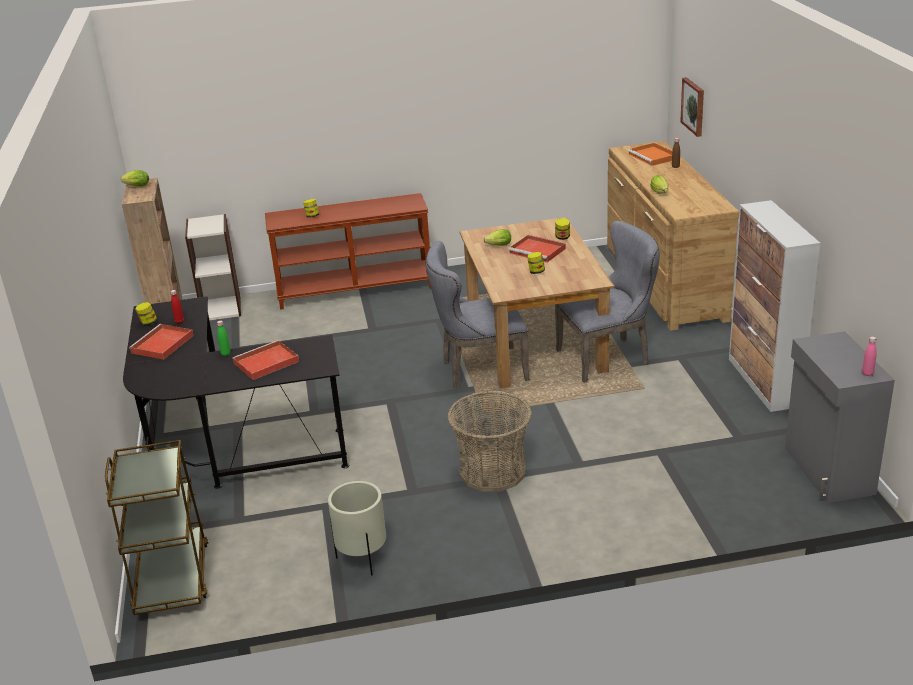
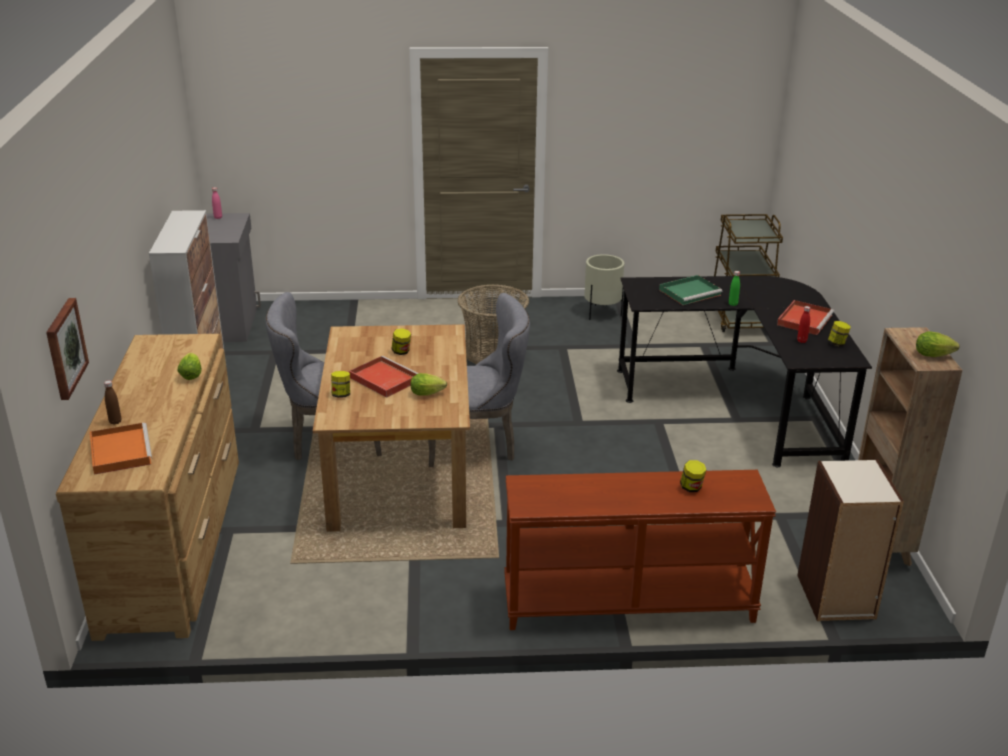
camera: 175 degrees left, 0 degrees up
(265, 363) = (690, 292): red tray -> green tray

